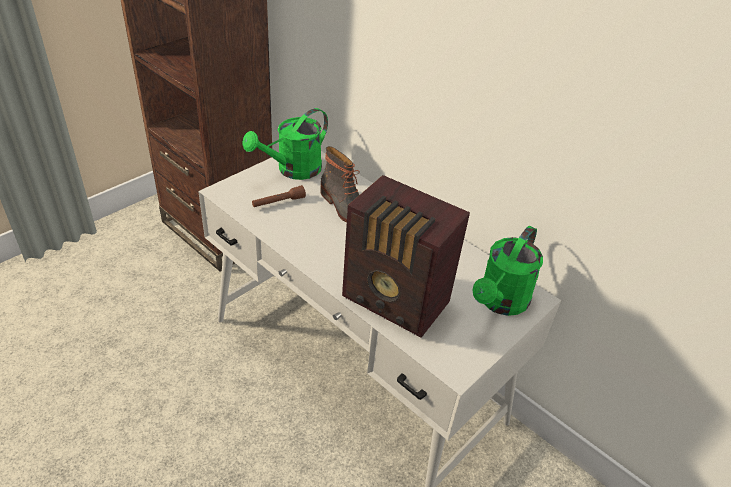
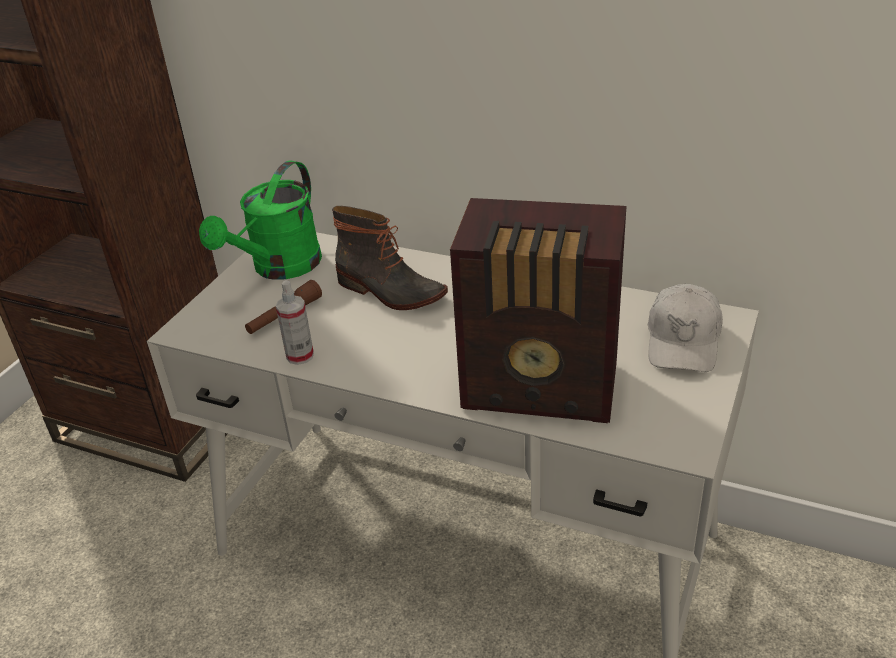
camera: 15 degrees left, 5 degrees down
(273, 230) = (300, 356): none -> spray bottle
(500, 303) = (683, 341): green watering can -> white cap

